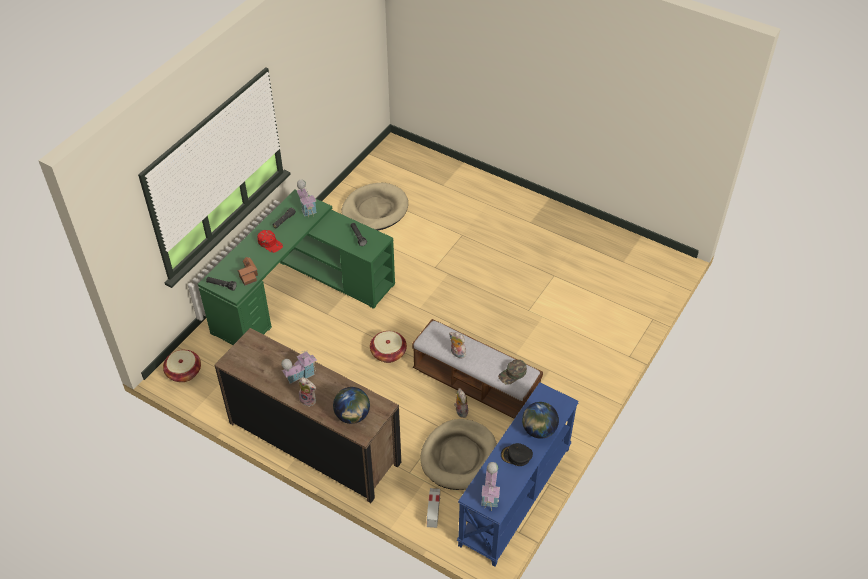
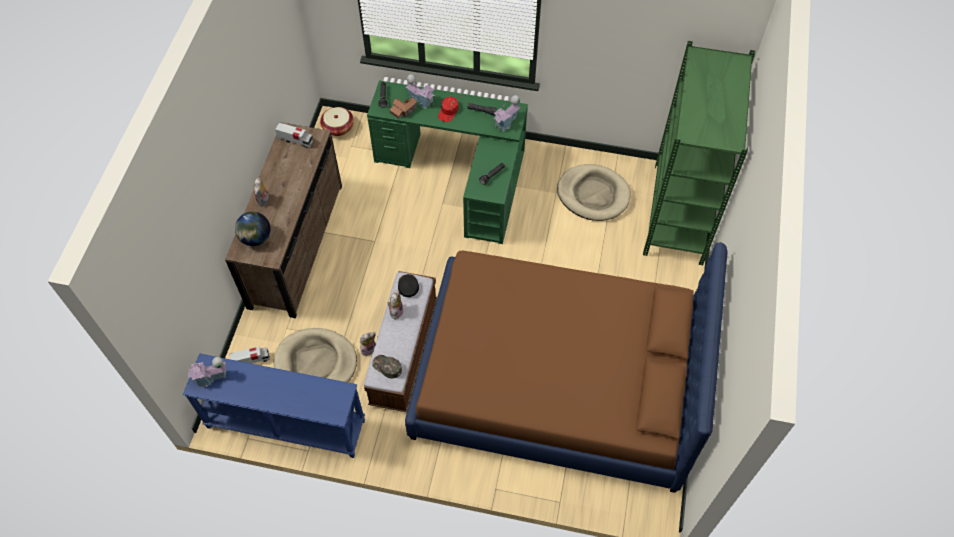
camera: 70 degrees right, 10 degrees up
(246, 357) = (296, 140): none -> toy truck
(300, 374) = (289, 185): toy house -> toy house (421, 100)
(388, 353) = (415, 267): basket -> none
(421, 166) = (678, 213): none -> green bookcase
(516, 456) = (260, 387): black cap -> black cap (408, 286)
(538, 430) = (296, 399): globe -> none
(546, 288) = (557, 381): none -> brown bed

